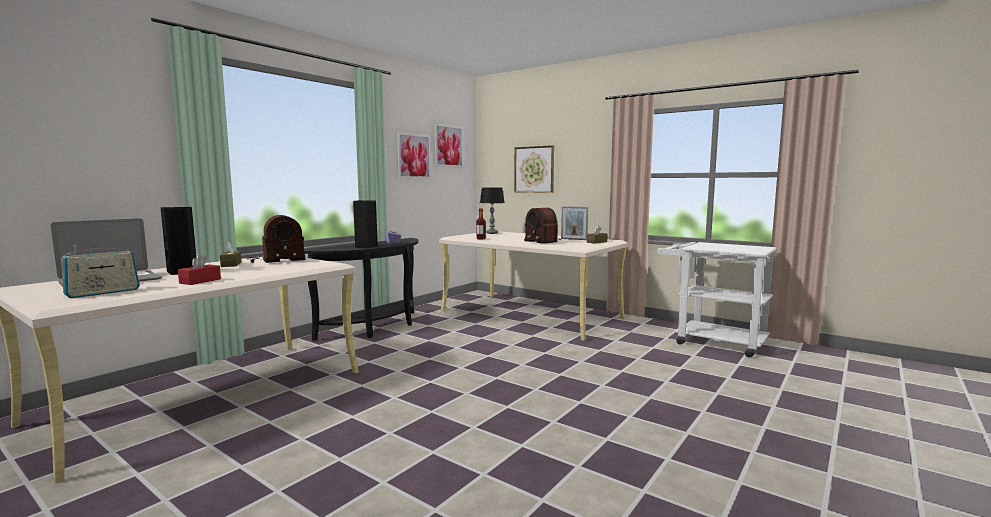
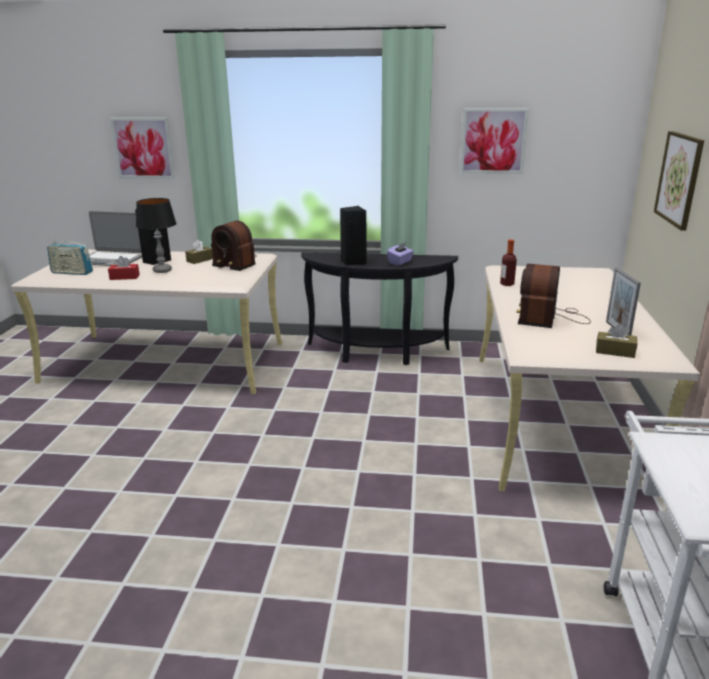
camera: 60 degrees right, 15 degrees up
(448, 146) = (571, 122): picture -> picture (143, 148)
(492, 233) = (579, 274): table lamp -> table lamp (162, 270)

